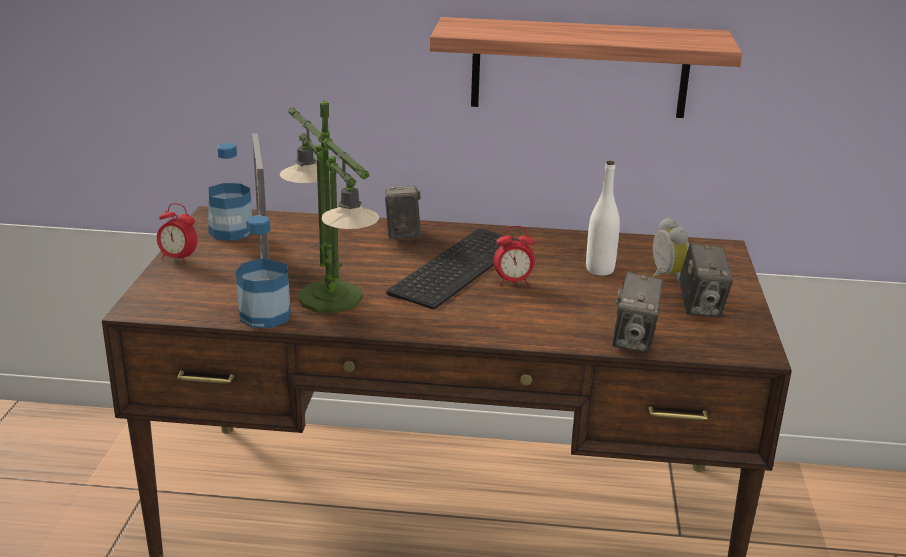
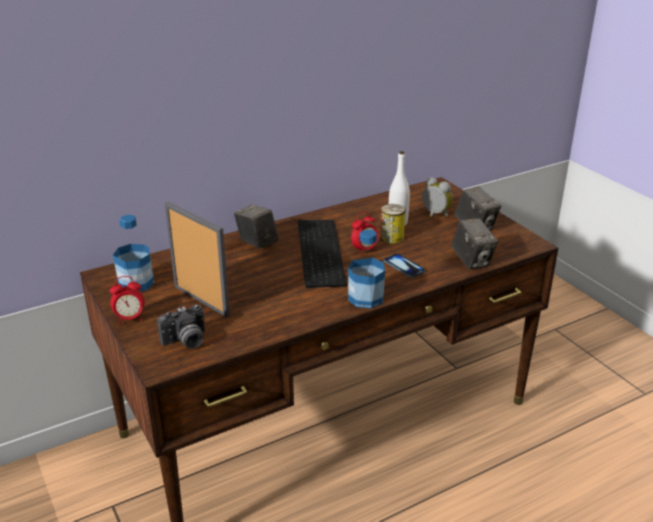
camera: 35 degrees left, 5 degrees up
(194, 297) = (186, 342): none -> camera
(265, 316) = (254, 335): bottle -> bottle (366, 298)
(330, 298) = (276, 305): table lamp -> none
(535, 315) = (404, 266): none -> phone
(568, 281) = (391, 237): none -> can
(579, 68) = (341, 91): shelf -> none

